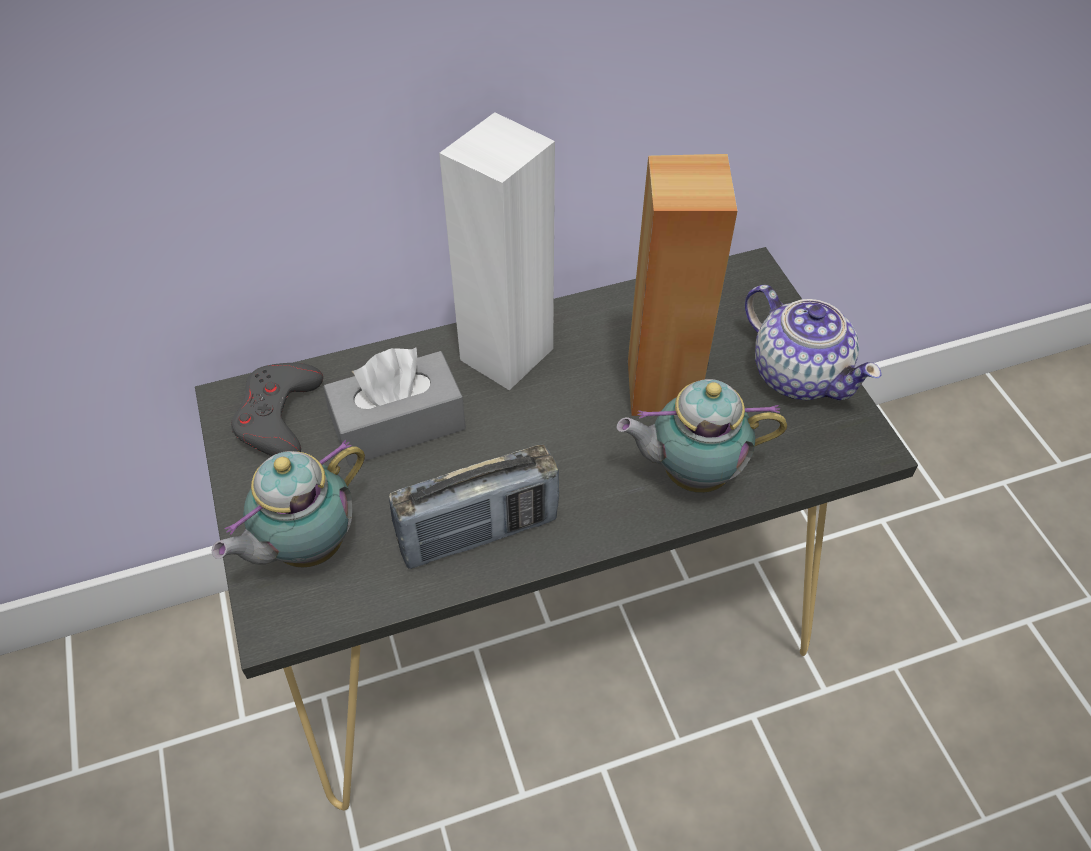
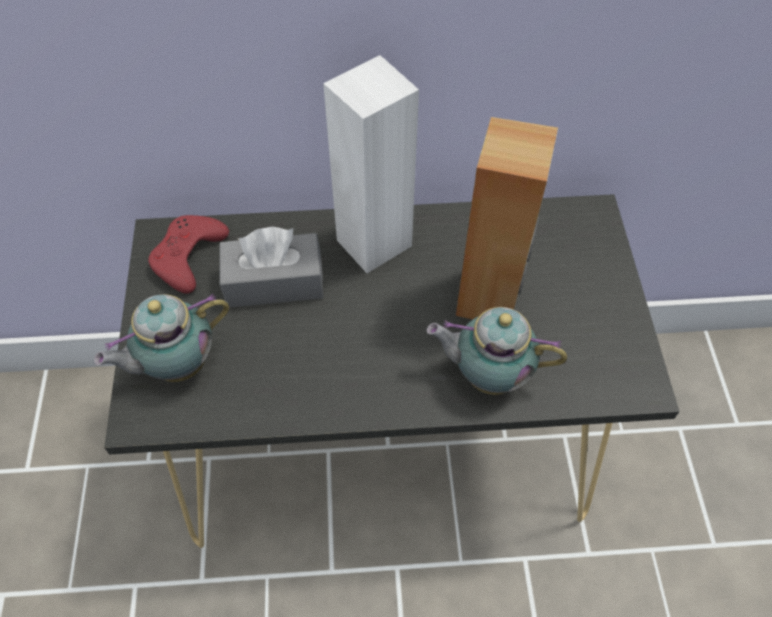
camera: 15 degrees right, 5 degrees up
(279, 416) = (188, 256): grey game controller -> red game controller
(478, 533) = (307, 384): radio -> none
(798, 373) = (604, 310): teapot -> none

